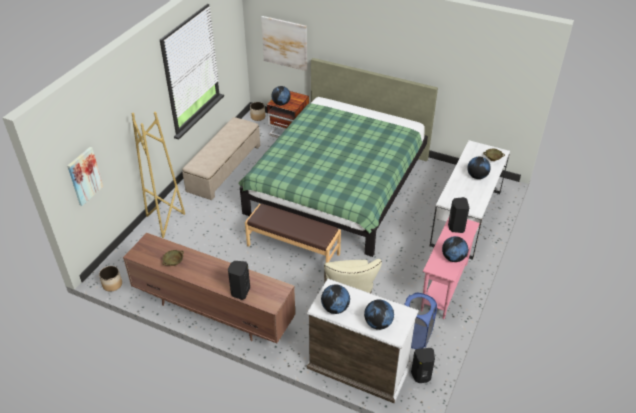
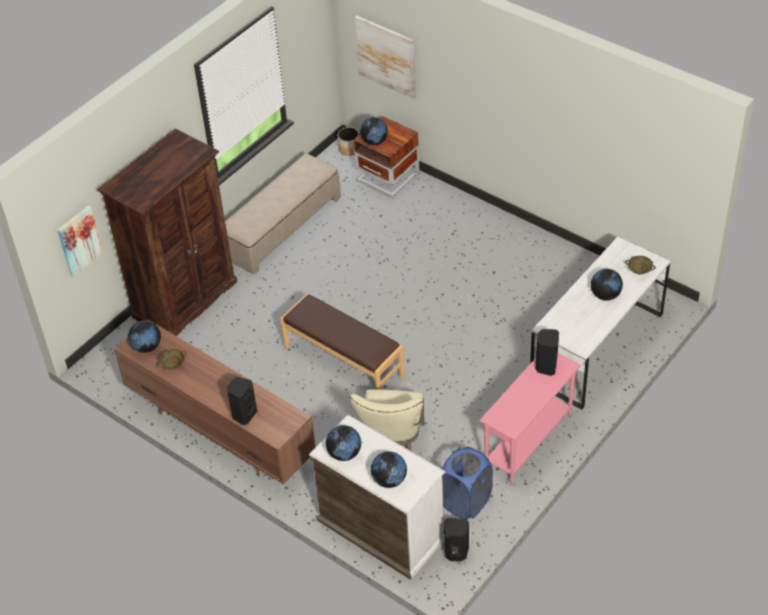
camera: 15 degrees right, 5 degrees up
(112, 284) = (104, 377): planter -> none
(165, 222) = (185, 299): yellow clothes rack -> brown wardrobe
(338, 185) = (432, 274): green bed -> none
(453, 258) = (525, 408): globe -> globe (147, 347)

